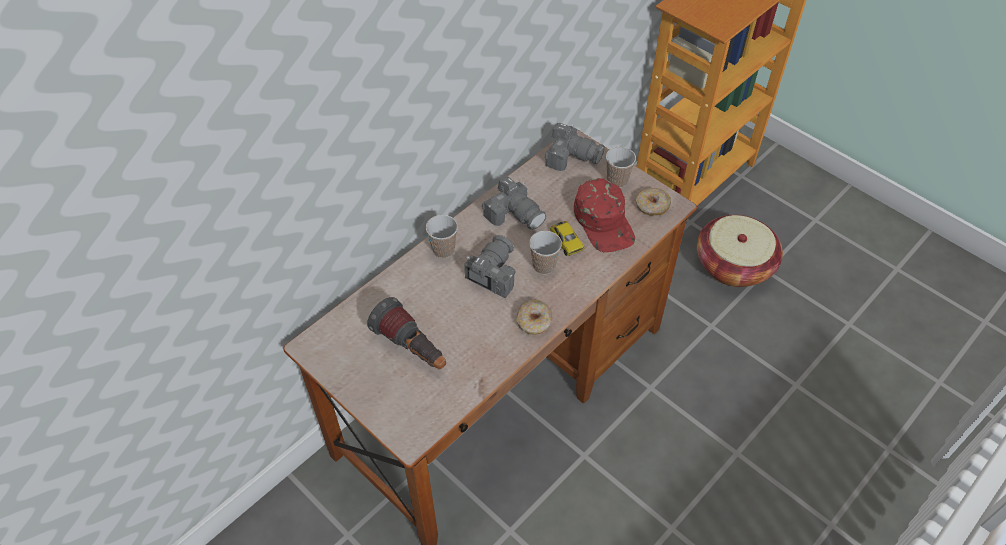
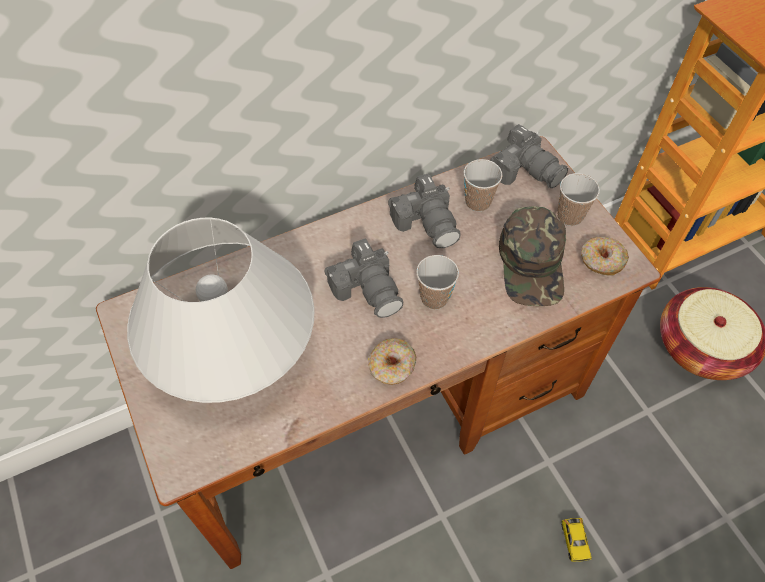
camera: 20 degrees right, 5 degrees up
(412, 349) = (234, 354): flashlight -> white table lamp
(443, 250) = (325, 242): cup -> cup (478, 202)
(491, 274) = (368, 289): camera -> camera turned 105 degrees clockwise
(566, 242) = (475, 275): toy car -> toy car (575, 541)
(604, 222) = (532, 263): red cap -> green cap

